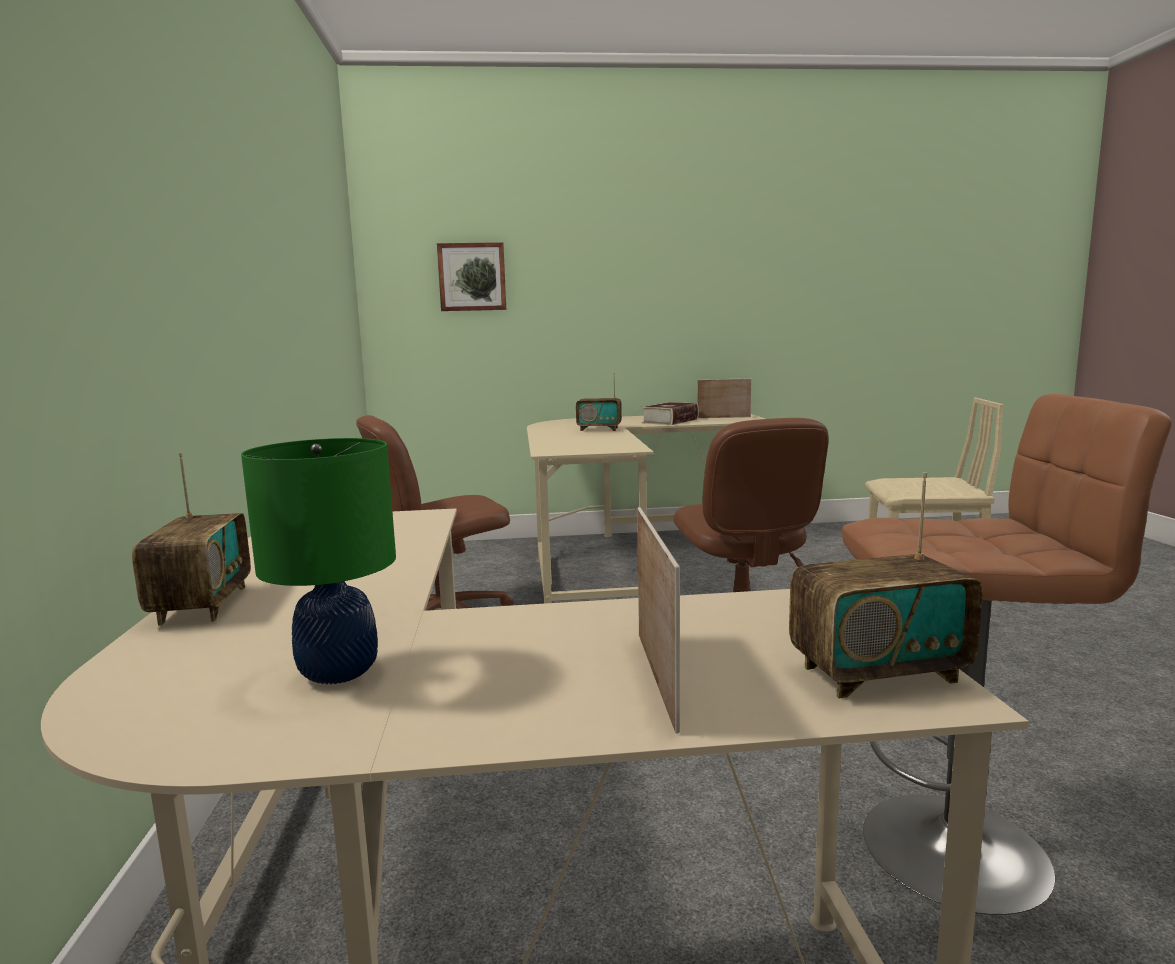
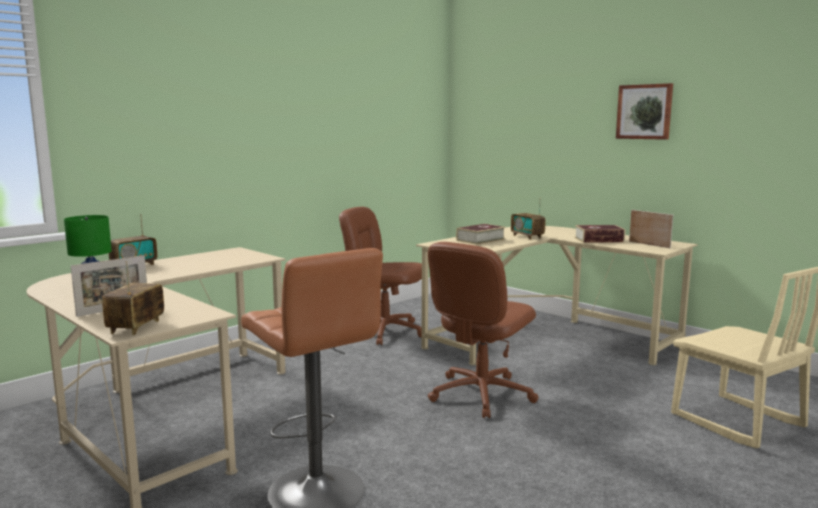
camera: 50 degrees right, 0 degrees up
(472, 277) = (507, 119): picture -> picture (644, 112)
(575, 440) = (480, 240): none -> book
(877, 673) = (136, 327): radio -> radio turned 60 degrees clockwise

